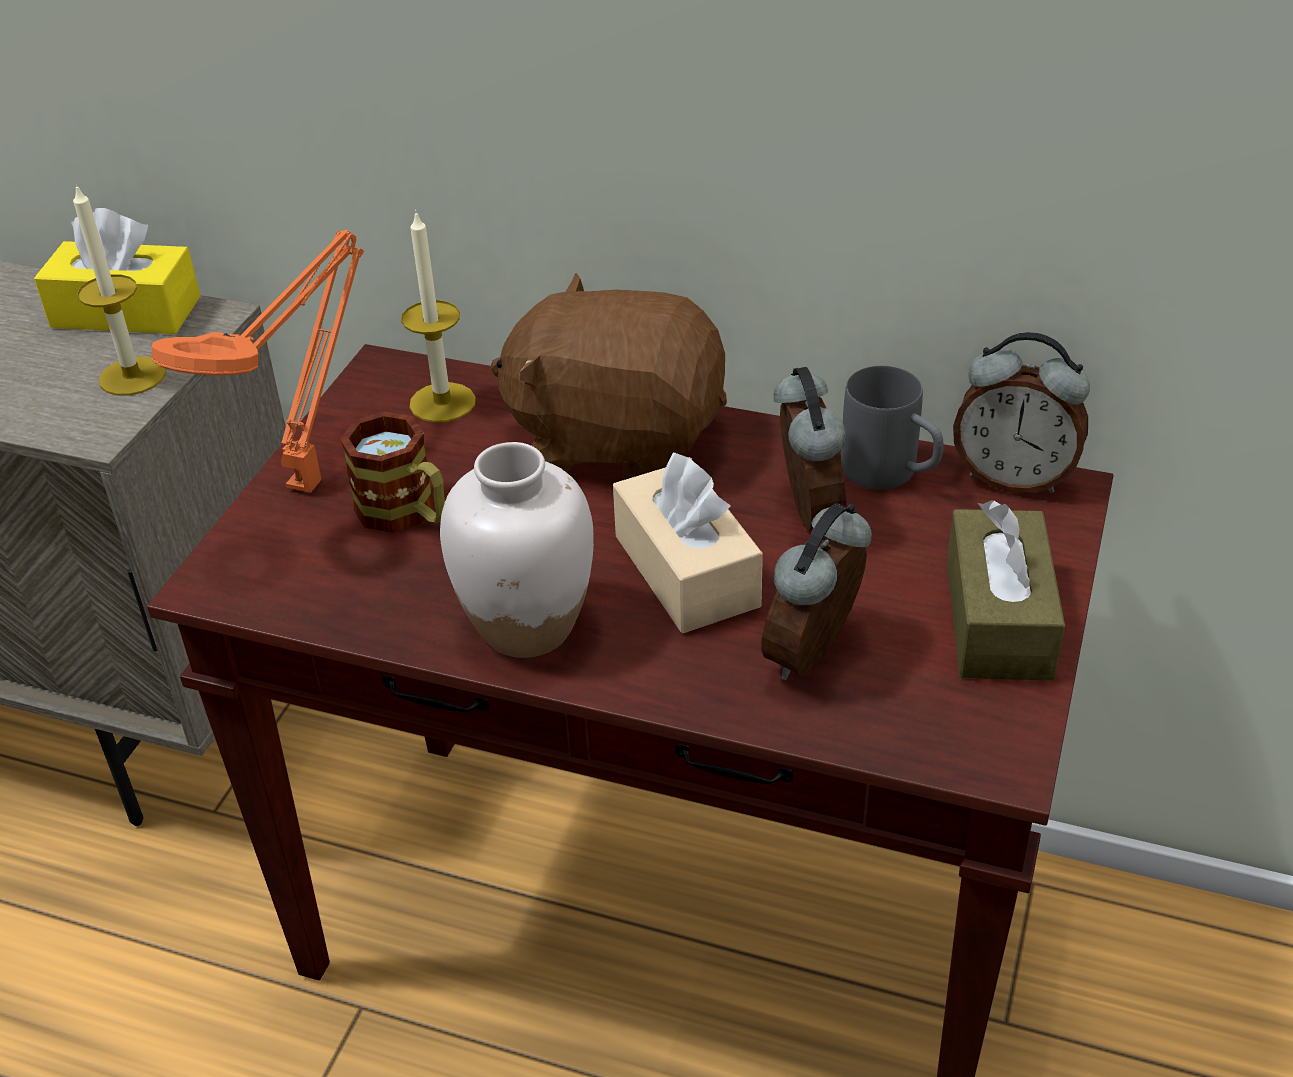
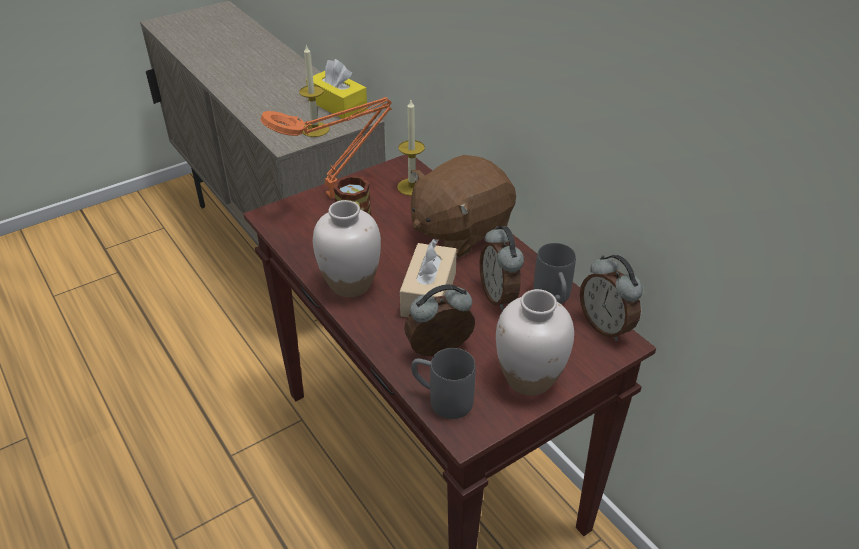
camera: 35 degrees right, 0 degrees up
(616, 440) = (459, 231): brown plush toy -> brown plush toy turned 90 degrees counterclockwise
(805, 514) = (499, 296): alarm clock -> alarm clock turned 135 degrees clockwise
(907, 731) = (441, 399): none -> grey mug
(998, 620) = (529, 379): brown tissue box -> white vase

